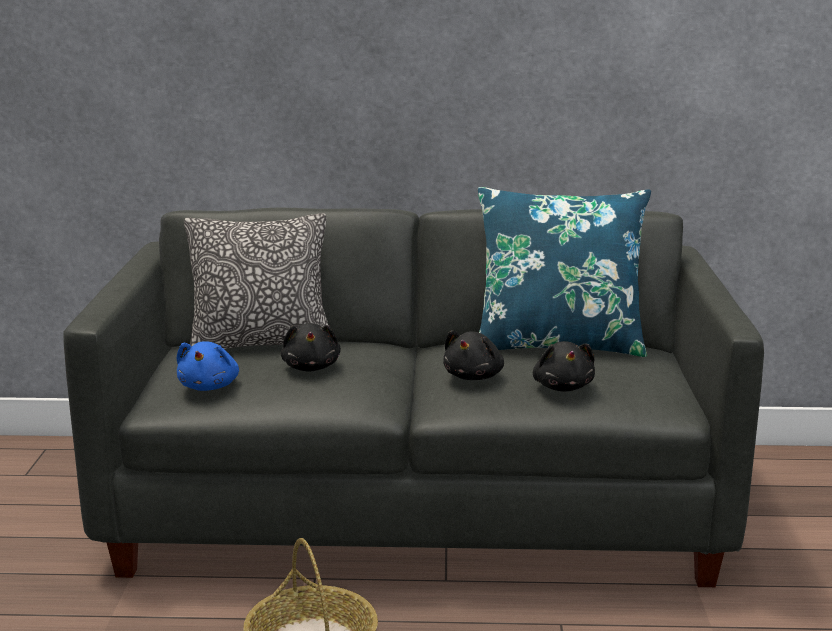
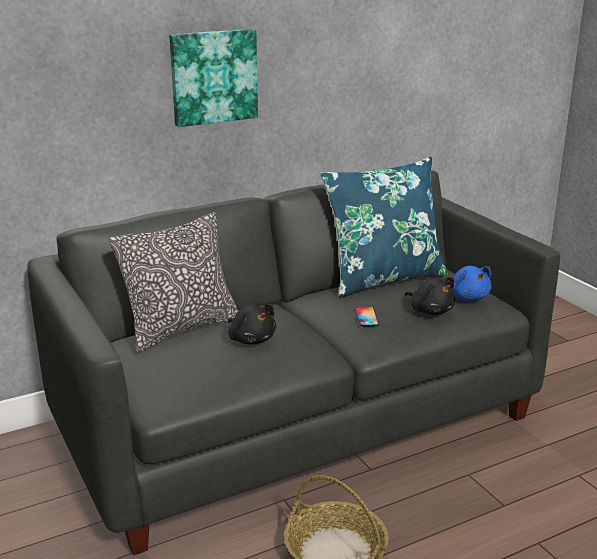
camera: 30 degrees left, 5 degrees up
(209, 386) = (187, 376): blue plush toy -> blue plush toy (467, 297)
(386, 59) = (213, 76): none -> picture
(474, 376) = (366, 317): black plush toy -> phone

